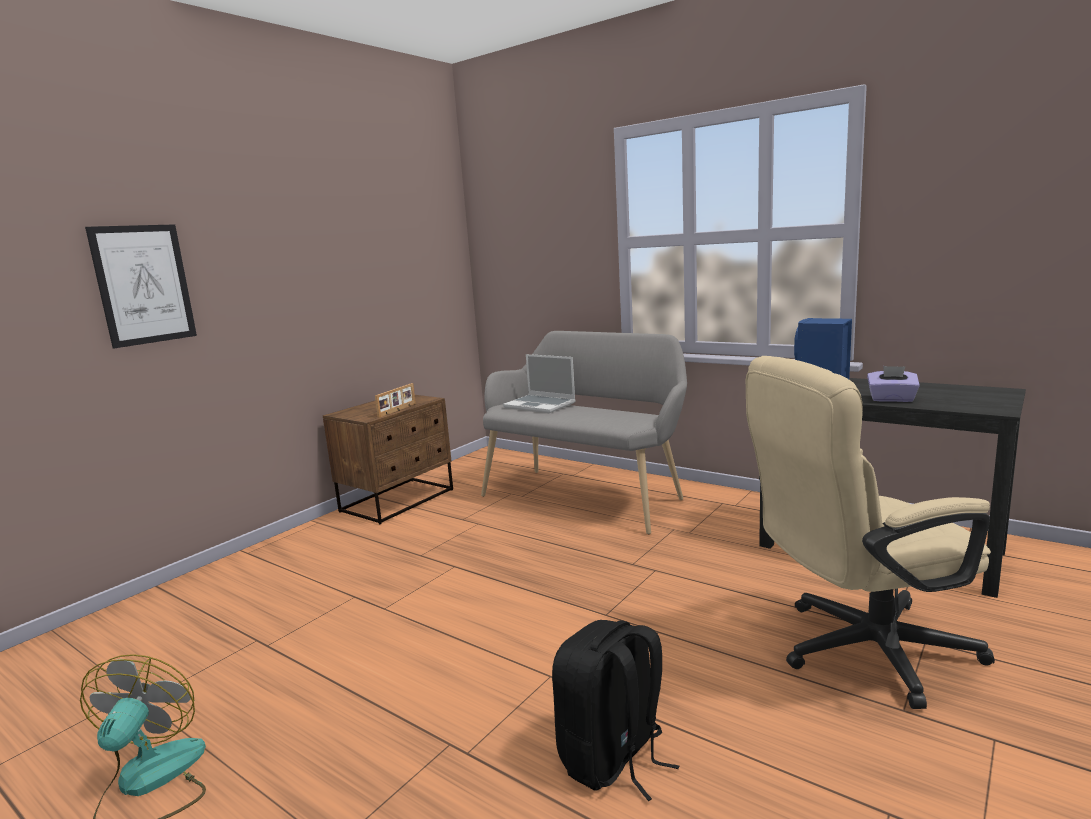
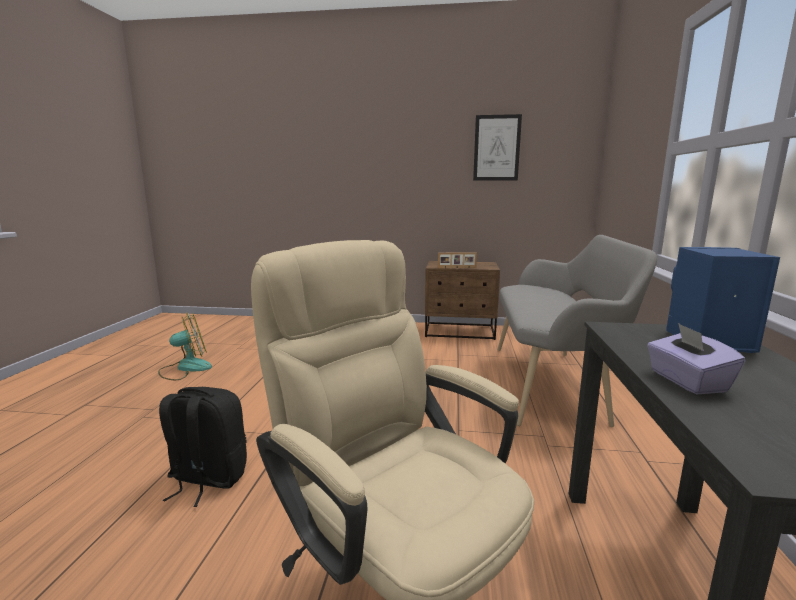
camera: 60 degrees right, 0 degrees up
(144, 284) = (341, 167): picture -> picture (496, 148)
(541, 405) = (542, 292): laptop -> none

